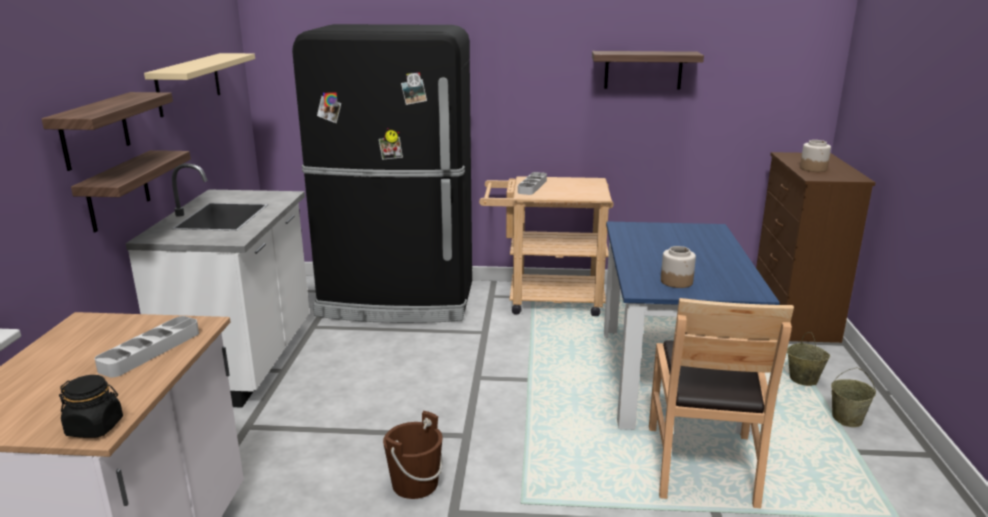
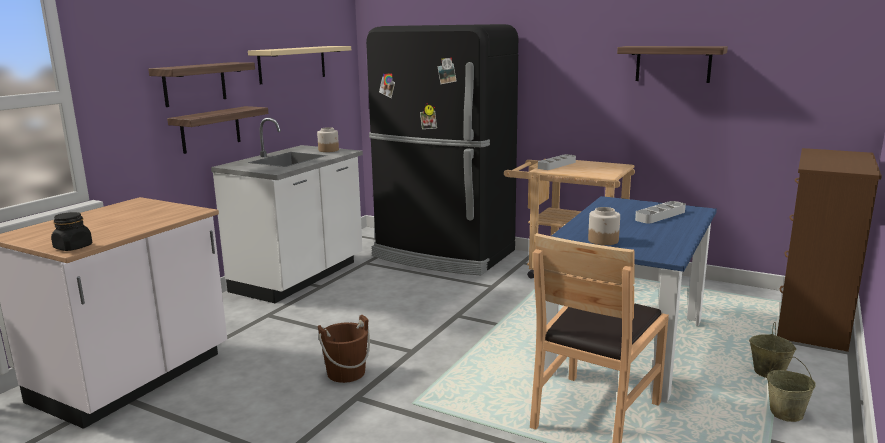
camera: 25 degrees right, 5 degrees down
(150, 351) = (150, 219): grey tray -> grey tray (660, 216)
(813, 169) = (826, 161): jar -> jar (329, 150)

